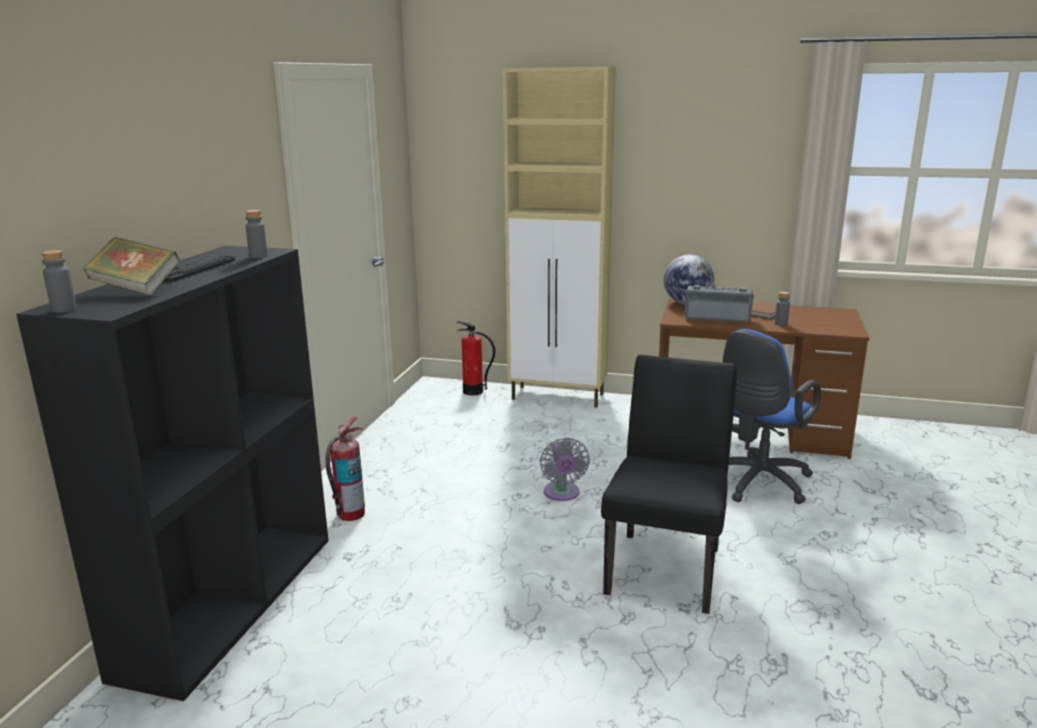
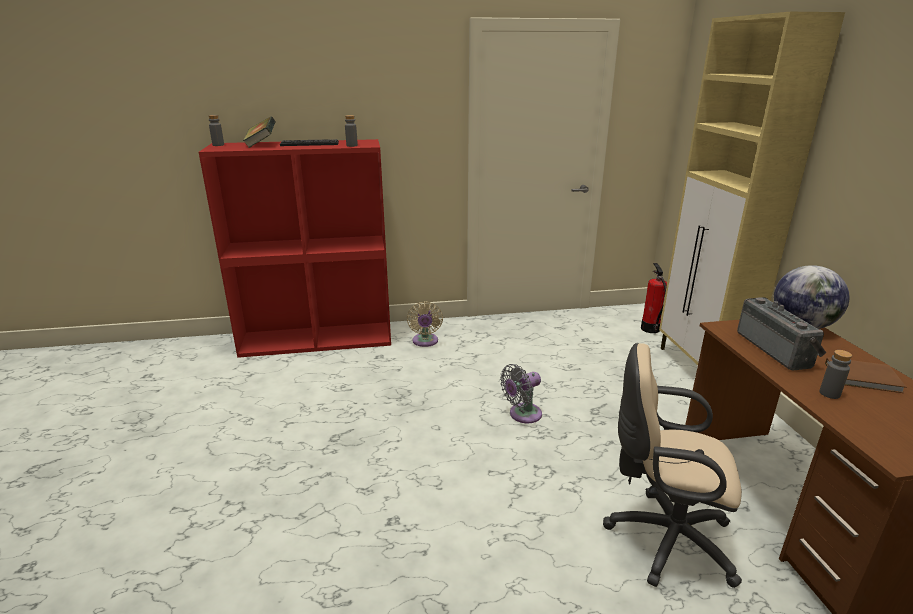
camera: 65 degrees right, 5 degrees up
(229, 601) = (318, 339): black bookcase -> red bookcase
(350, 514) = (425, 342): fire extinguisher -> beige fan
(666, 564) = (452, 497): black chair -> none
(757, 484) = (663, 538): blue office chair -> beige office chair

